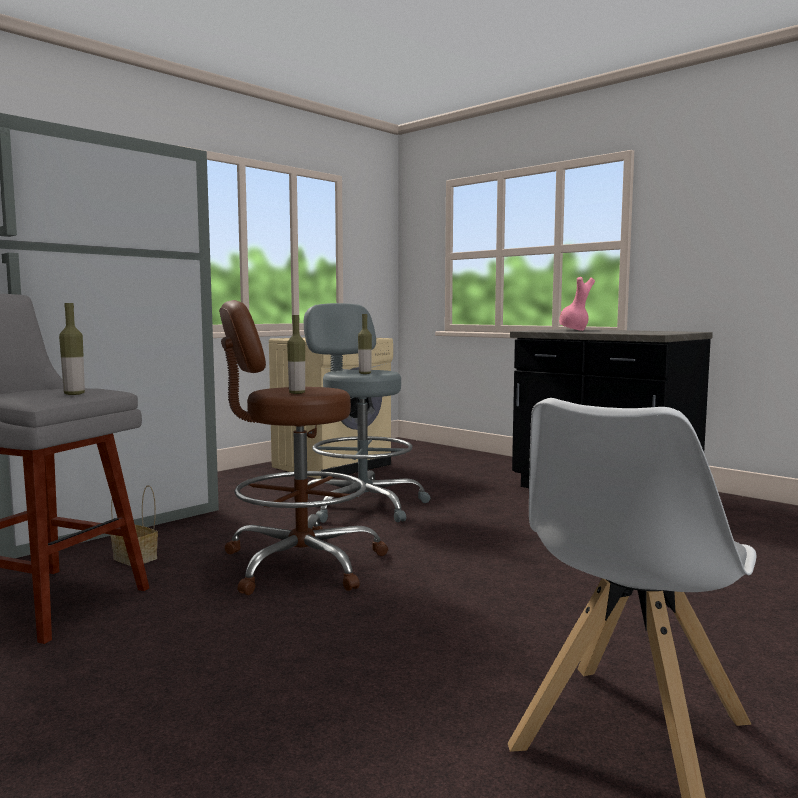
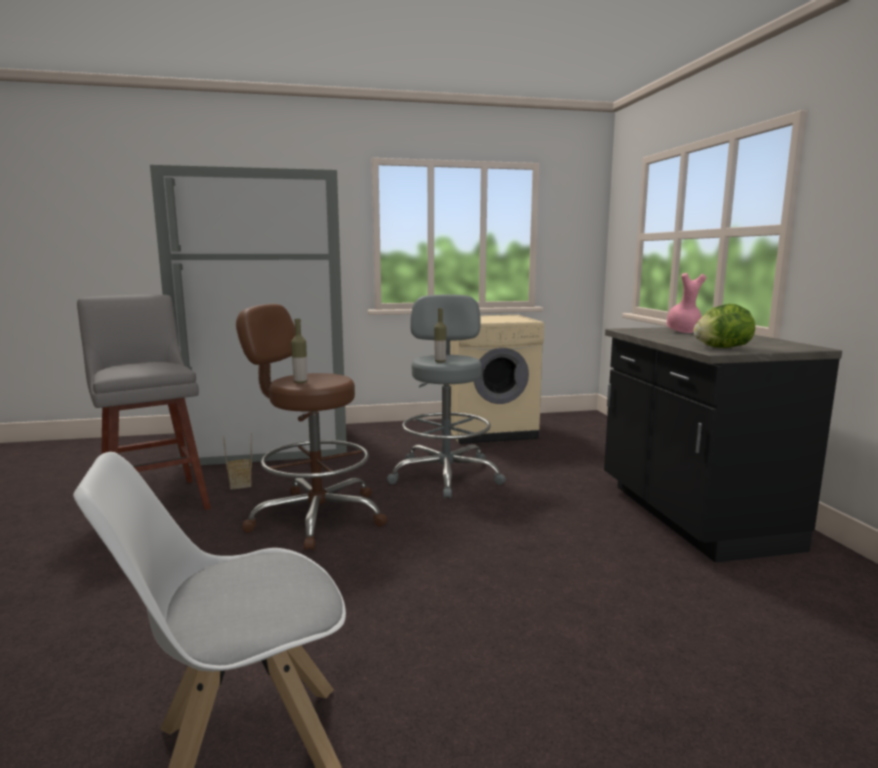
camera: 35 degrees right, 5 degrees up
(74, 394) = (144, 370): bottle -> none
(650, 333) = (721, 348): none -> lettuce

